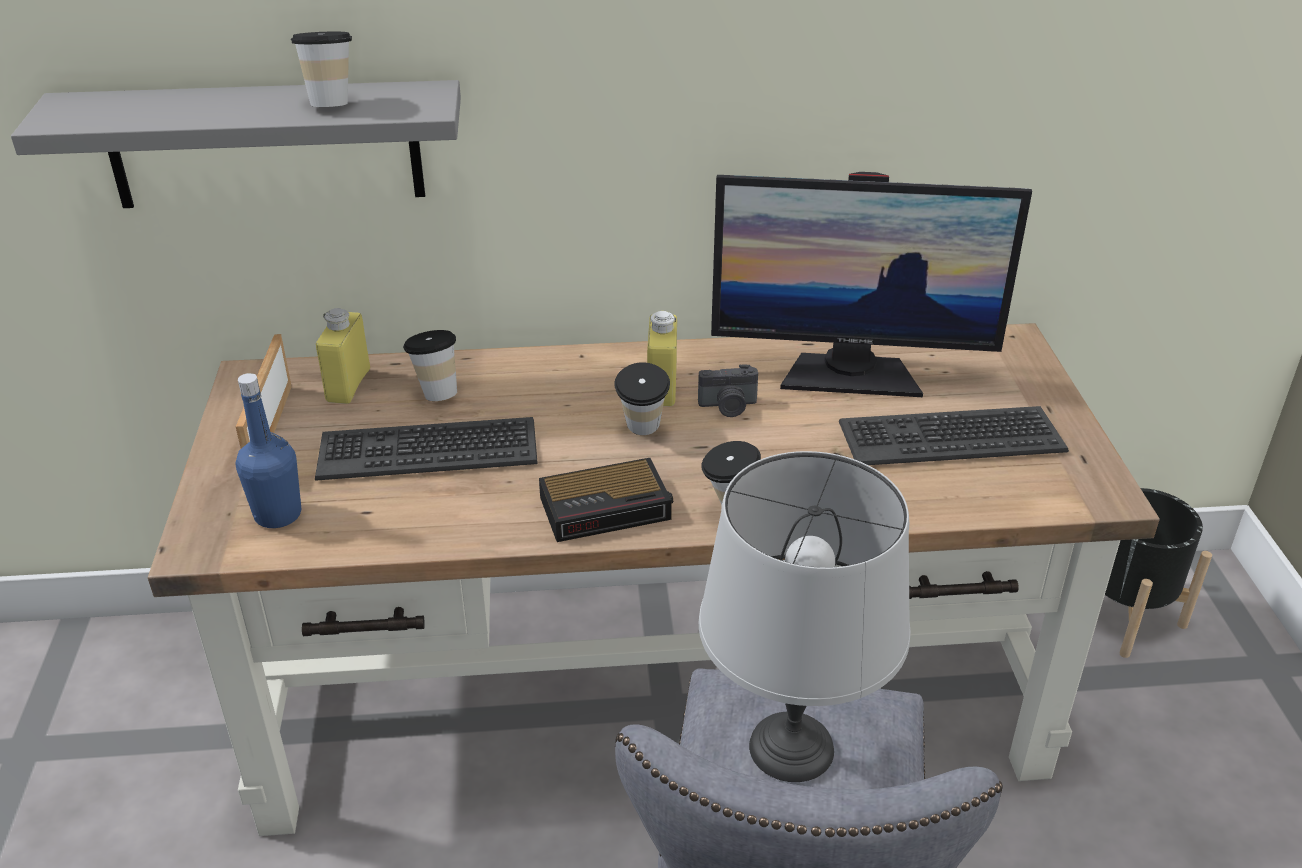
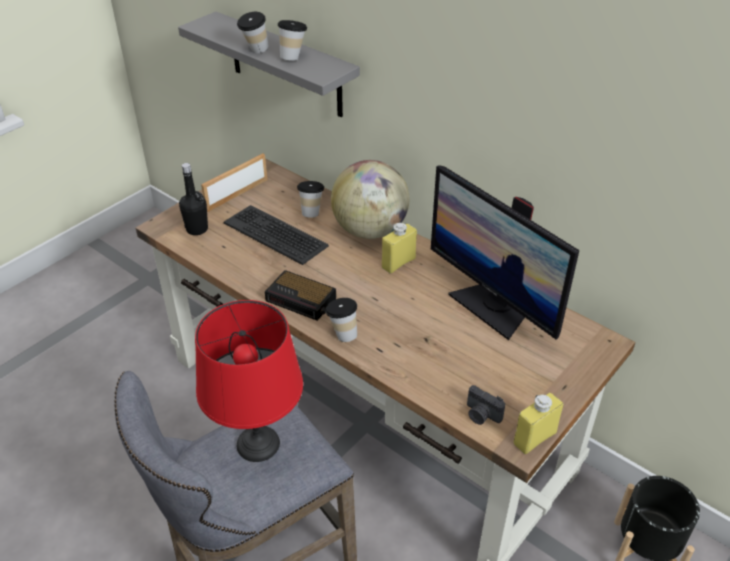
camera: 45 degrees right, 5 degrees up
(278, 514) = (197, 229): blue bottle -> black bottle
(348, 385) = (286, 191): yellow bottle -> yellow bottle (534, 438)
(560, 370) = (370, 230): none -> globe
(642, 432) = (361, 277): cup -> cup (255, 51)
(728, 407) = (413, 288): camera -> camera (481, 415)
(790, 749) = (257, 444): grey table lamp -> red table lamp
(950, 437) = (490, 366): keyboard -> none

